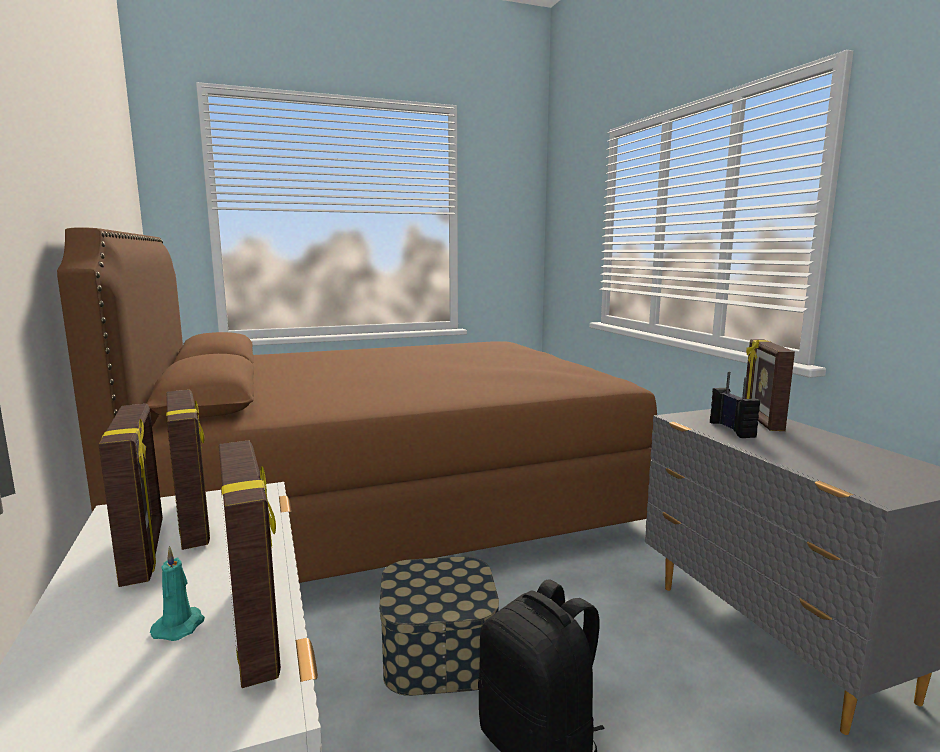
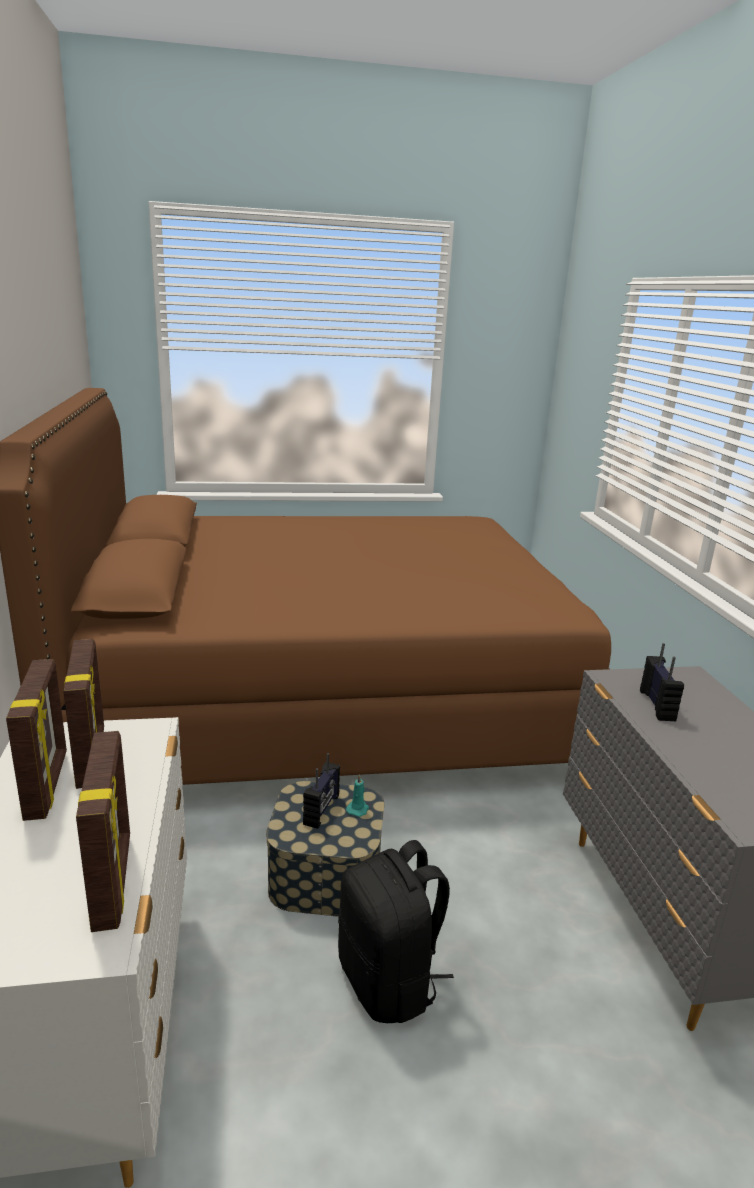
camera: 10 degrees right, 10 degrees up
(180, 626) = (61, 867): turquoise candle -> turquoise candle (358, 809)
(431, 581) = (322, 810): none -> radio
(761, 421) = (700, 695): picture frame -> none

